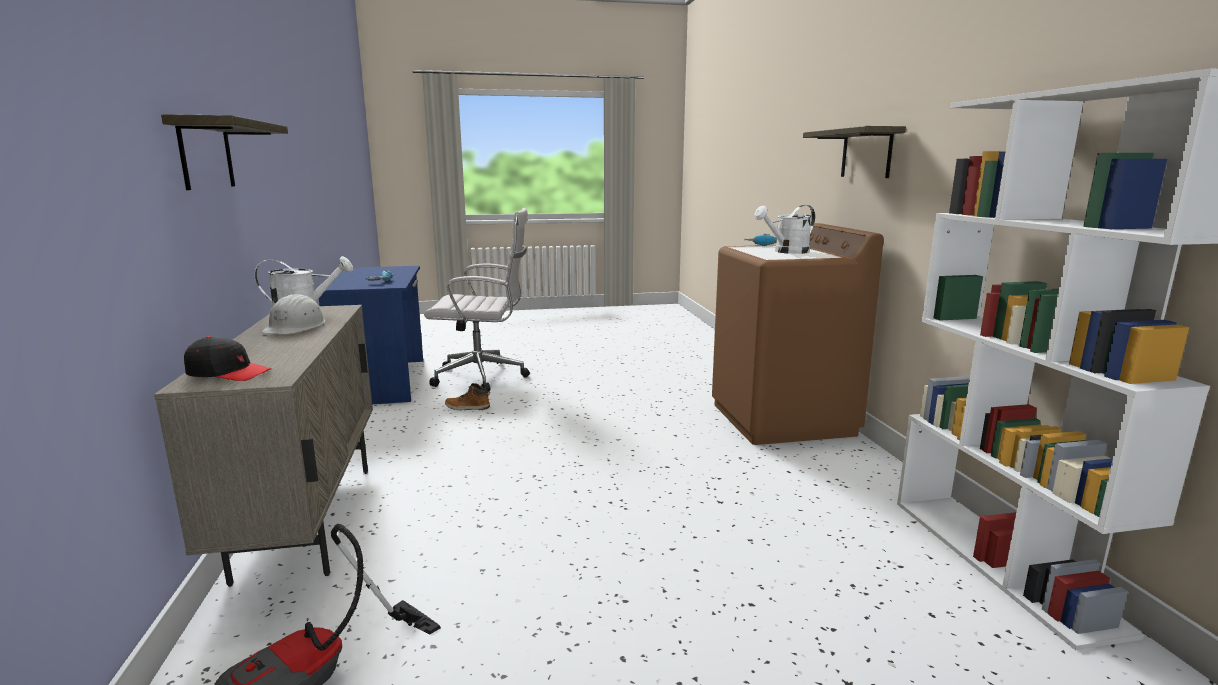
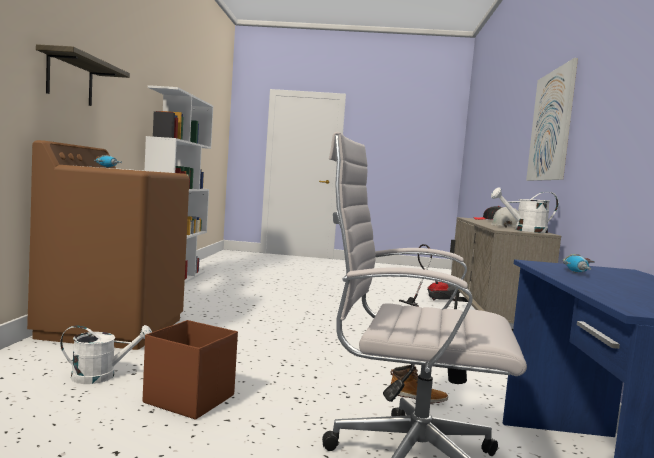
camera: 165 degrees left, 10 degrees down
(206, 154) = (551, 125): shelf -> picture
(622, 383) = (189, 398): none -> brown storage box
(787, 252) = (129, 169): white watering can -> white watering can (102, 376)

